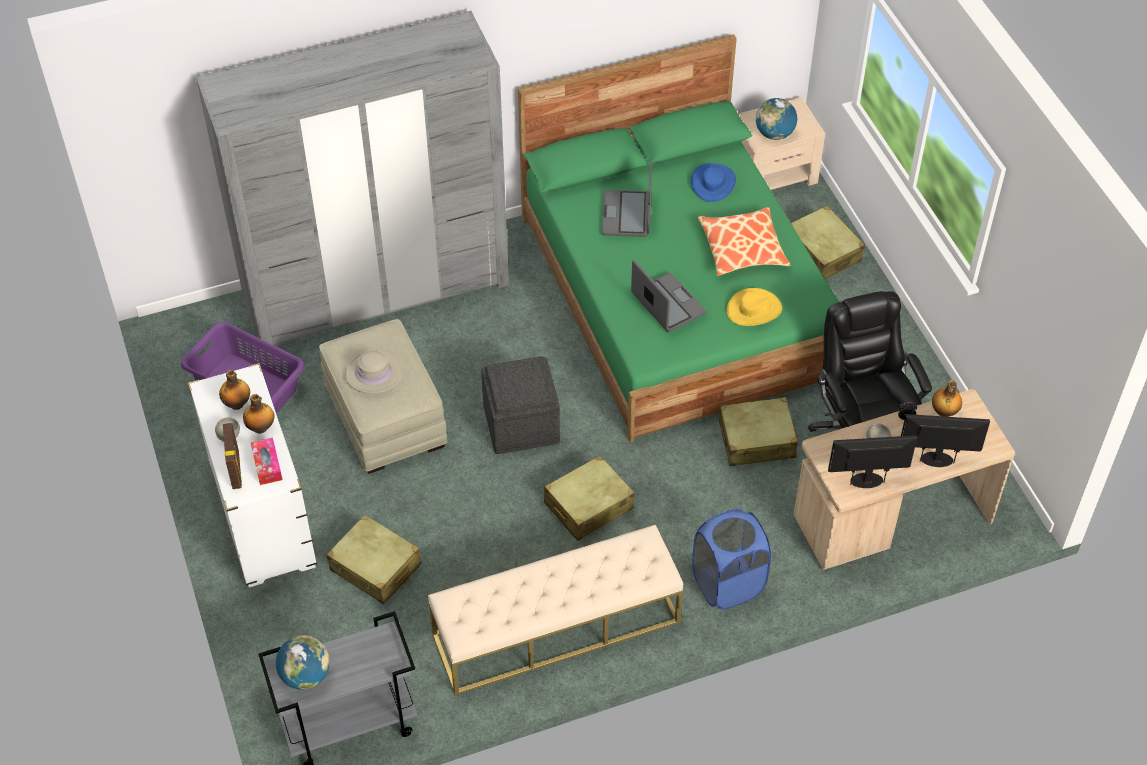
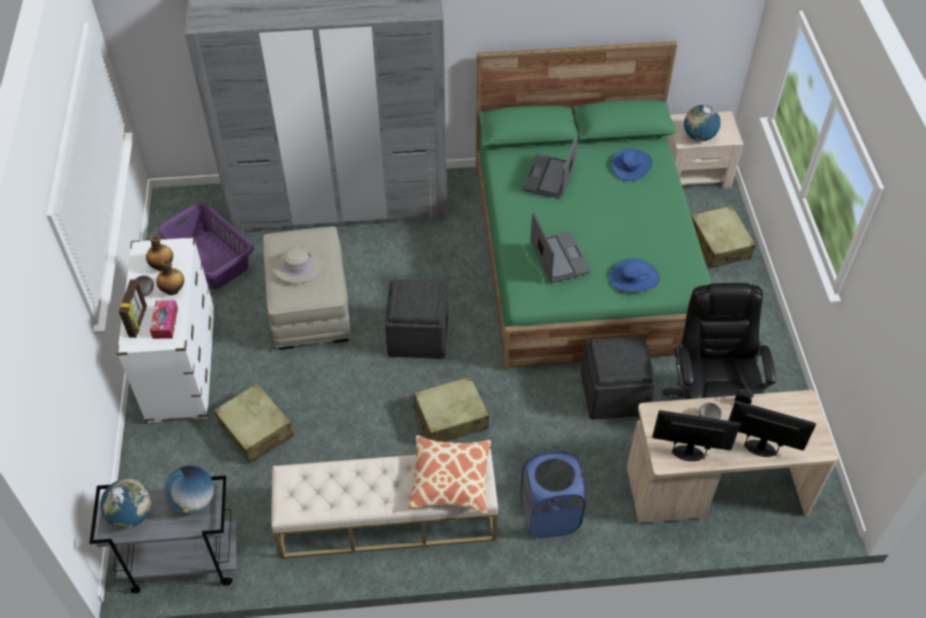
camera: 15 degrees right, 0 degrees up
(367, 646) = (193, 501): none -> globe
(742, 249) = (640, 224): pillow -> pillow (450, 479)
(754, 309) = (634, 278): yellow hat -> blue hat
(757, 440) = (614, 393): beige suitcase -> grey ottoman
(943, 412) = (779, 405): bottle -> none

